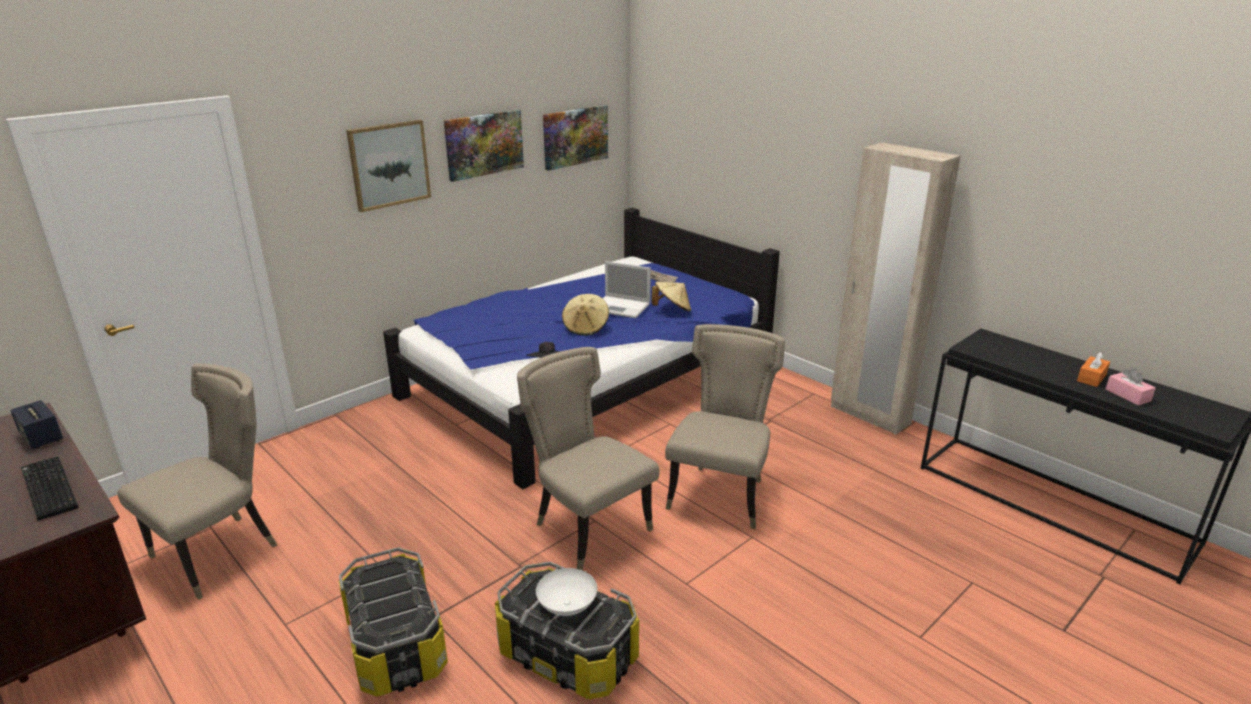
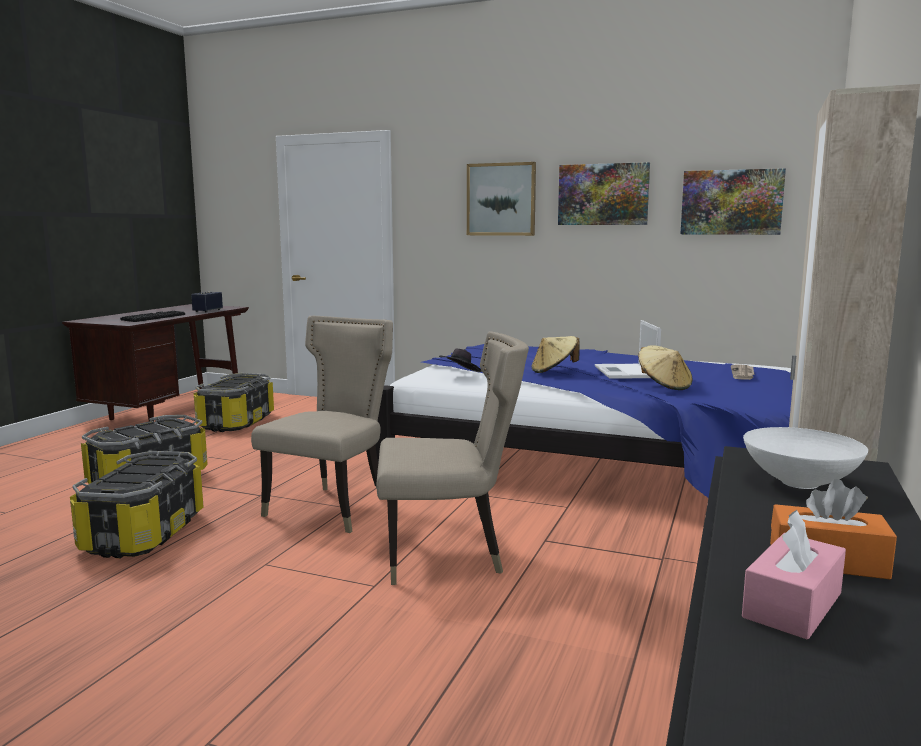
camera: 65 degrees right, 15 degrees down
(221, 551) = (237, 422): beige chair -> storage box
(567, 606) = (137, 474): white bowl -> white bowl (801, 482)

